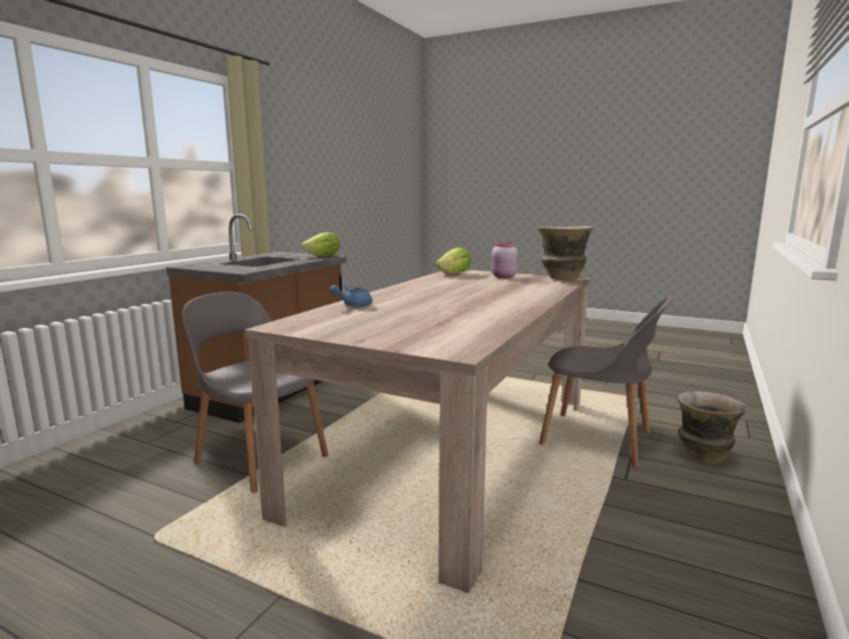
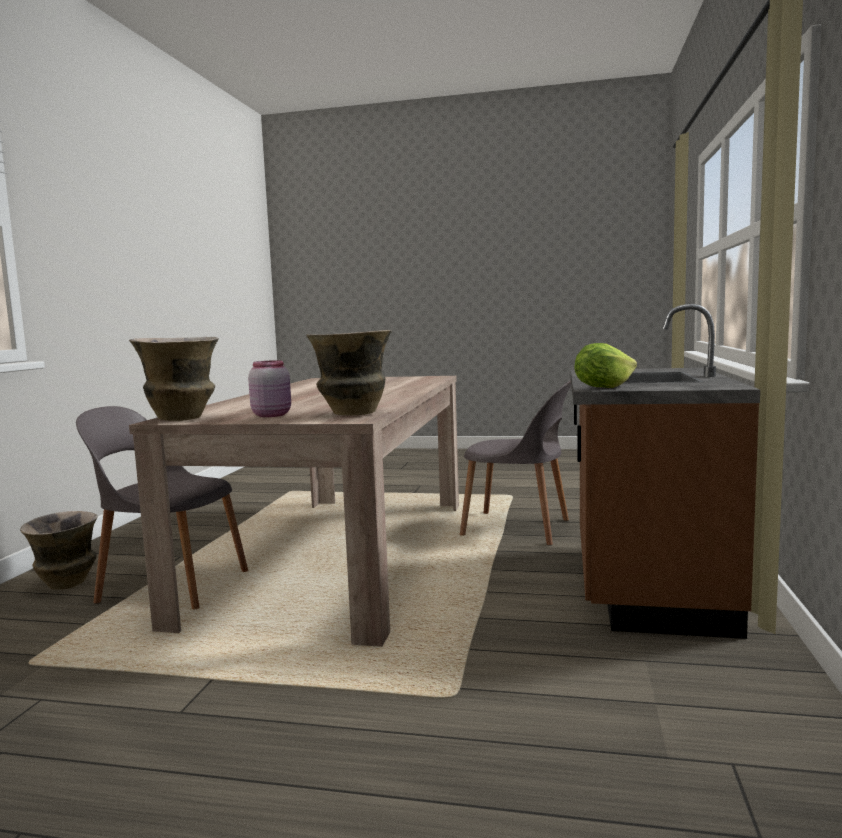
camera: 165 degrees right, 5 degrees down
(353, 305) = (418, 384): blue teapot -> none
(455, 274) = (352, 414): lettuce -> vase

